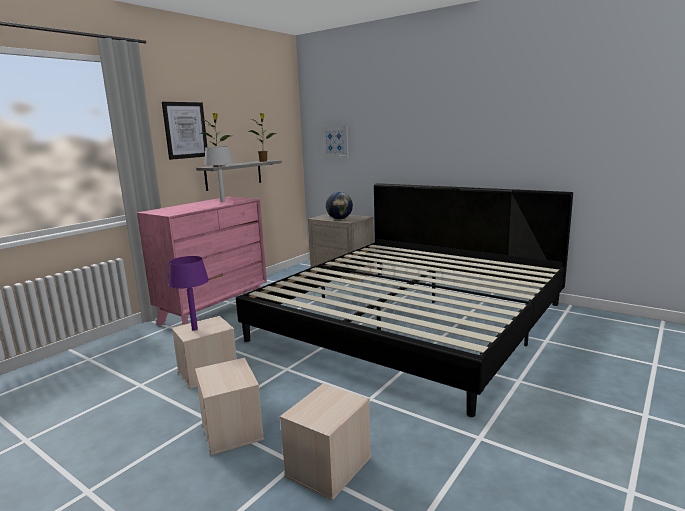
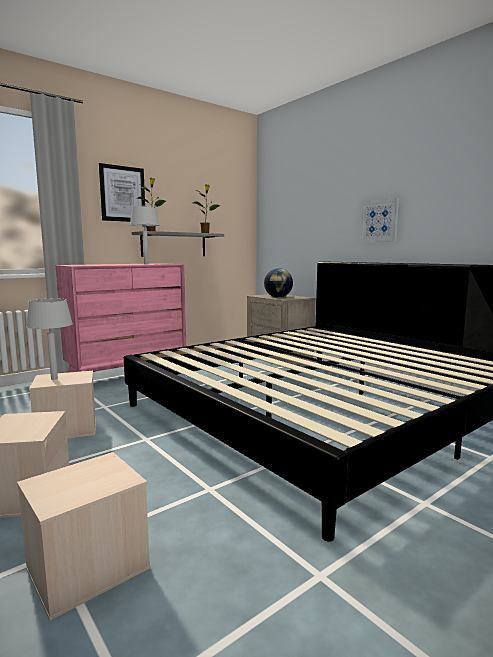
camera: 15 degrees right, 5 degrees down
(195, 329) = (54, 378): purple table lamp -> grey table lamp
(335, 141) = (285, 219): picture -> picture (379, 221)

